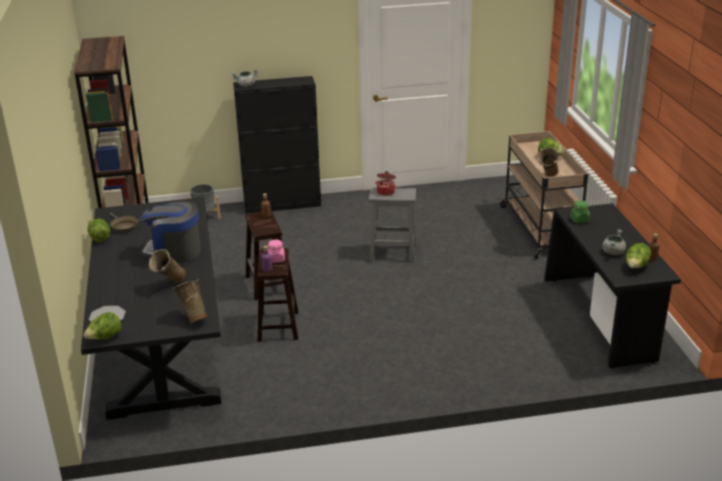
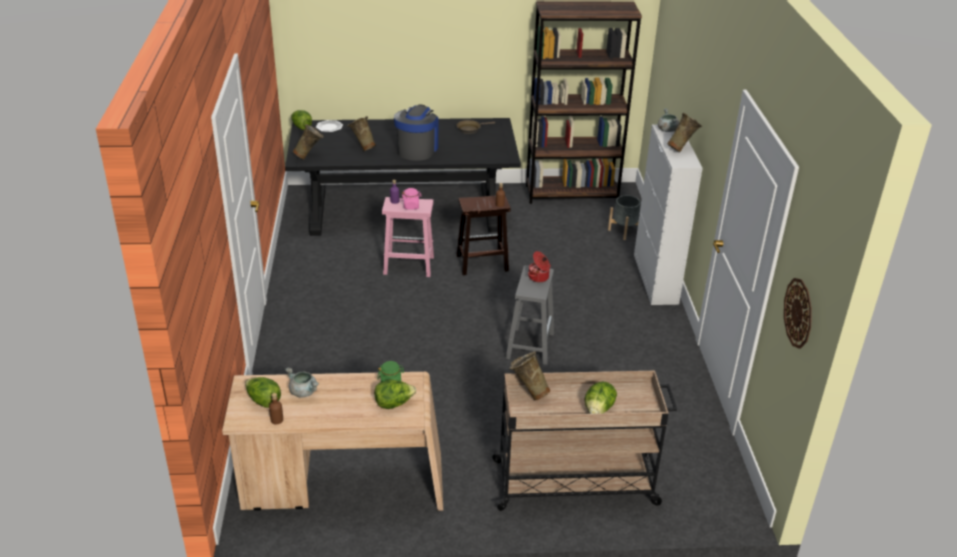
camera: 95 degrees right, 5 degrees up
(99, 238) = (453, 121): lettuce -> lettuce (394, 404)
(278, 326) = (408, 265): brown stool -> pink stool
(281, 81) = (682, 149): none -> beige vase
(283, 204) = (655, 279): black cabinet -> white cabinet
(518, 42) = (798, 313): none -> wall clock
(601, 319) = (342, 486): black desk -> beige desk

